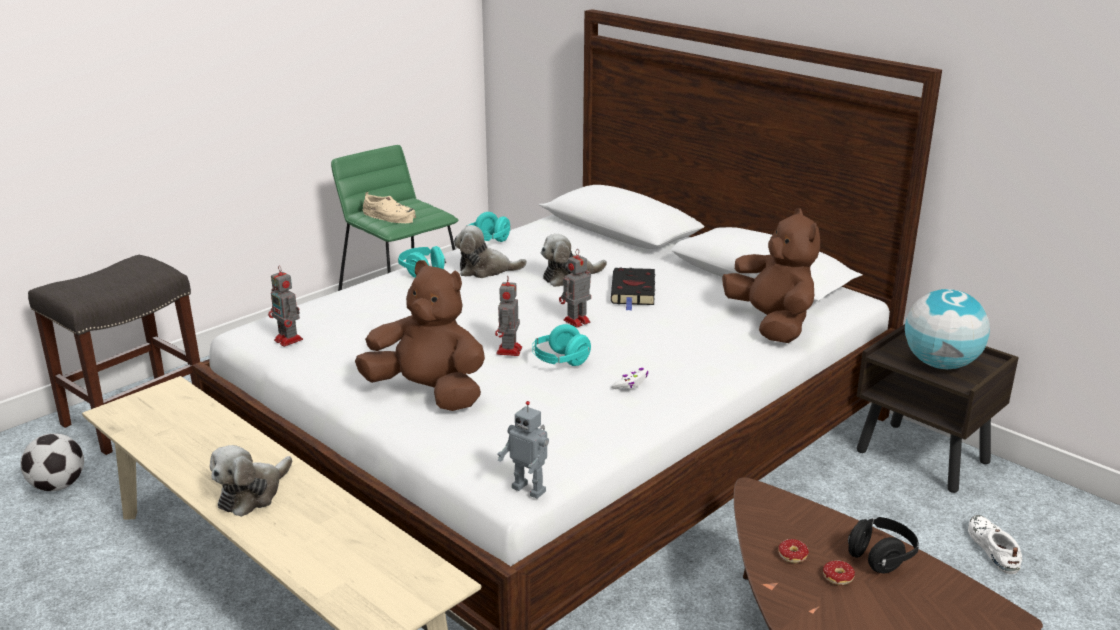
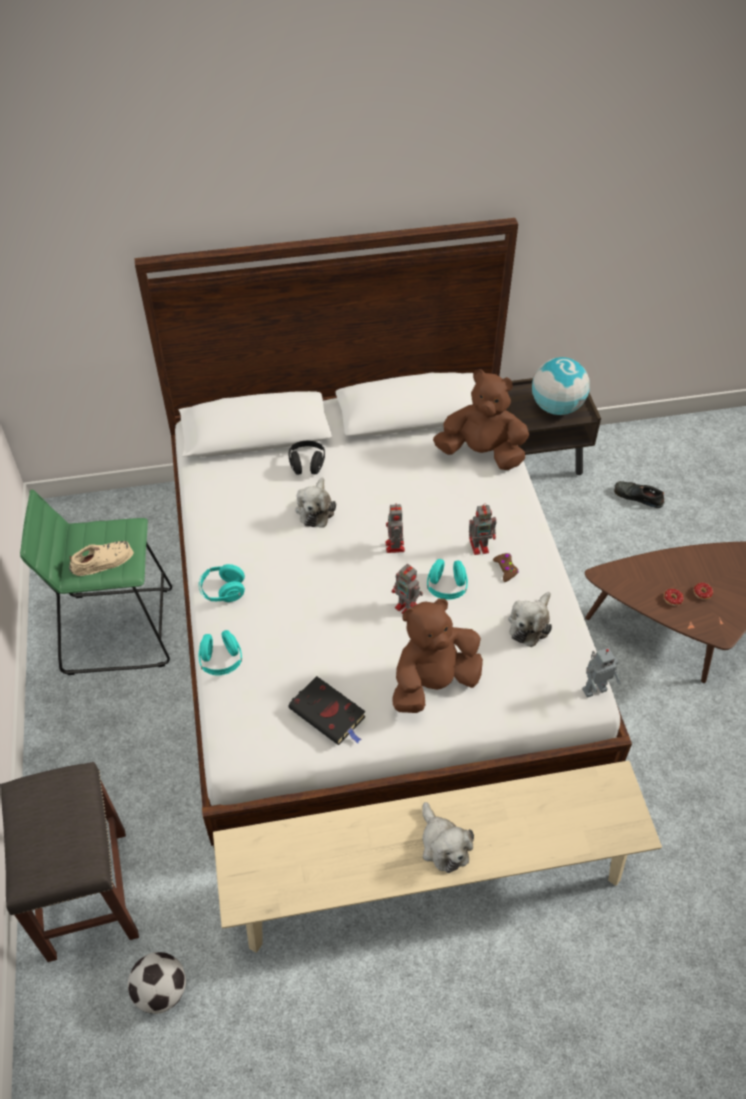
camera: 55 degrees left, 25 degrees up
(289, 340) = (278, 733): toy robot -> toy robot (480, 547)
(486, 270) = (256, 550): plush toy -> plush toy (530, 624)
(488, 241) = (200, 521): turquoise headphones -> turquoise headphones (221, 661)
(631, 383) = (505, 569): white game controller -> brown game controller
(633, 292) = (374, 490): black book -> black book (329, 714)
(880, 557) = (696, 564): black headphones -> black headphones (307, 464)
(992, 548) = (637, 496): white shoe -> black shoe

